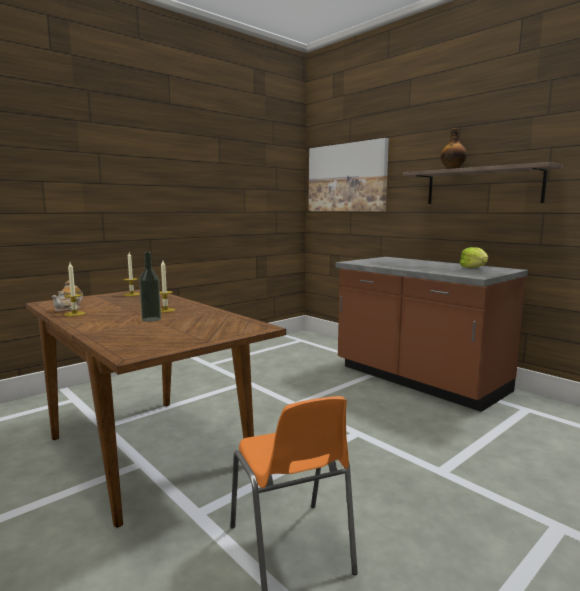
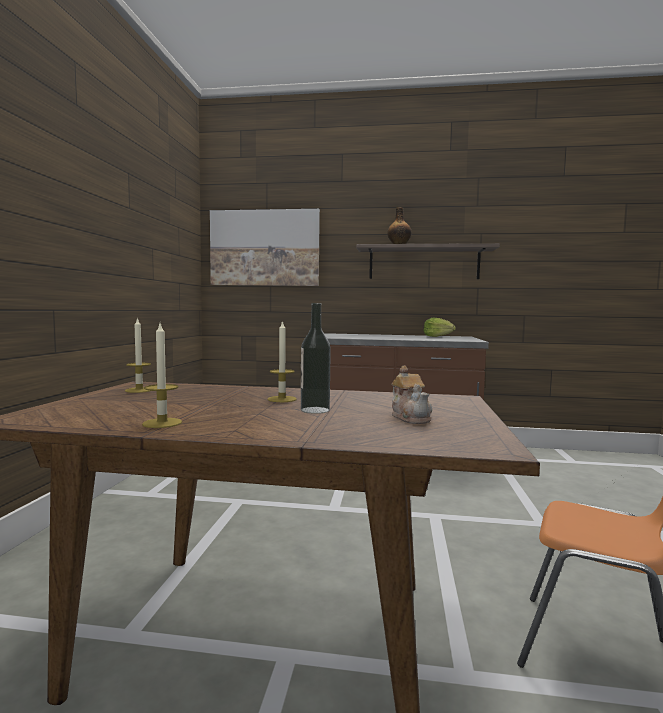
camera: 40 degrees left, 5 degrees down
(69, 309) = (116, 419): teapot -> teapot (411, 418)

